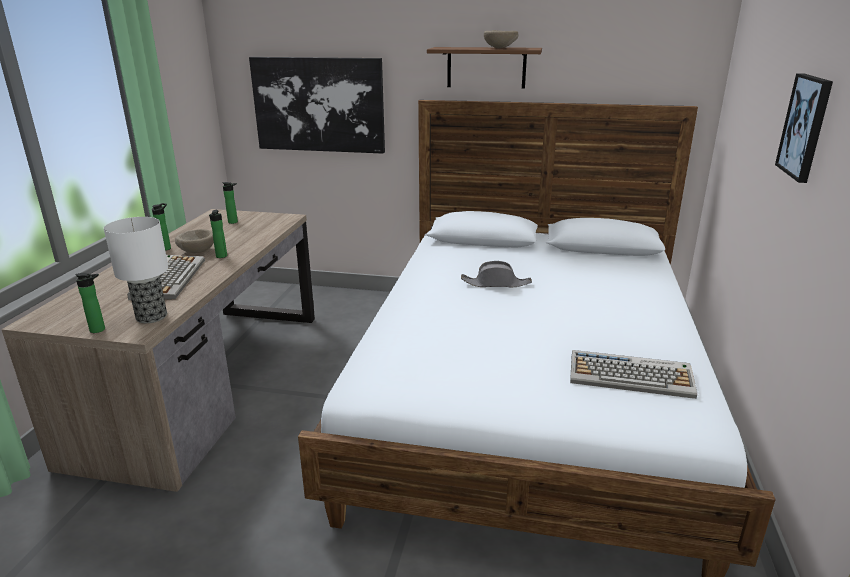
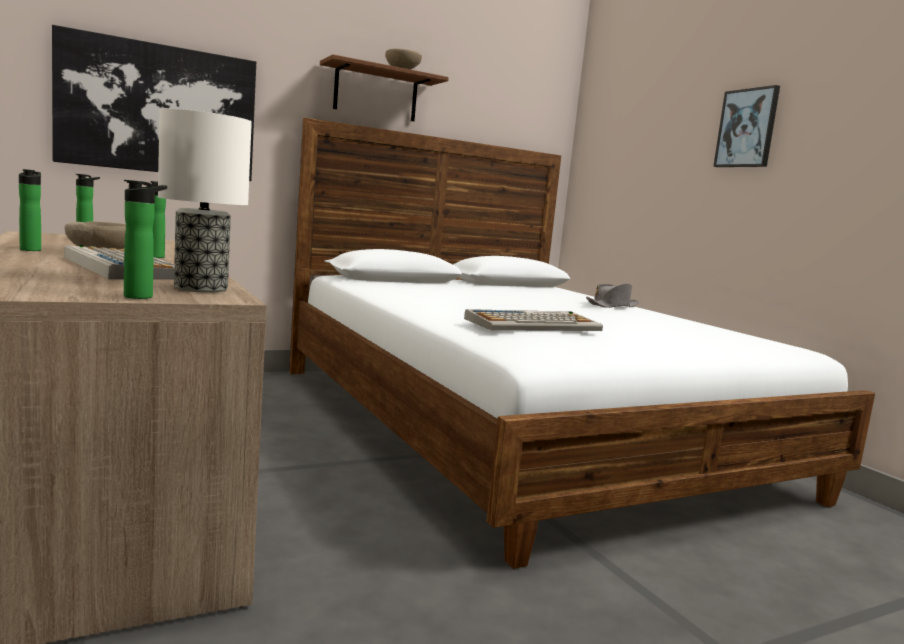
camera: 40 degrees left, 15 degrees down
(496, 283) = (482, 298): grey hat -> grey hat (612, 306)
(631, 376) = (707, 334): keyboard -> keyboard (533, 324)

